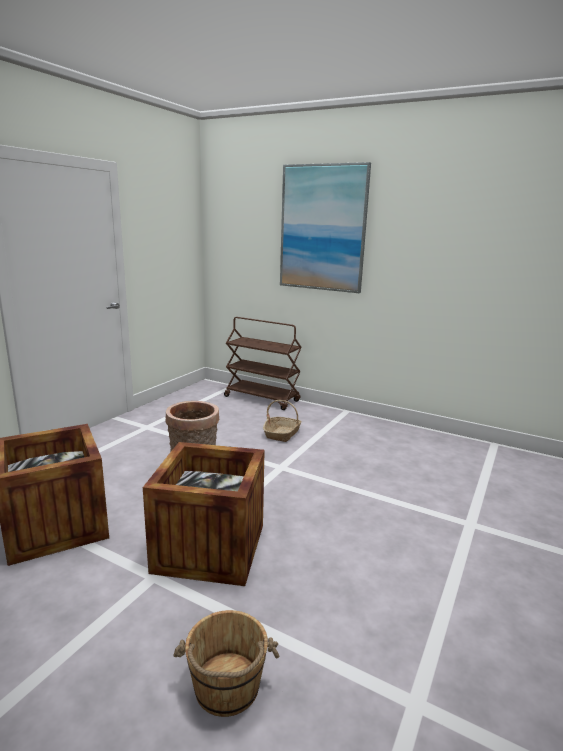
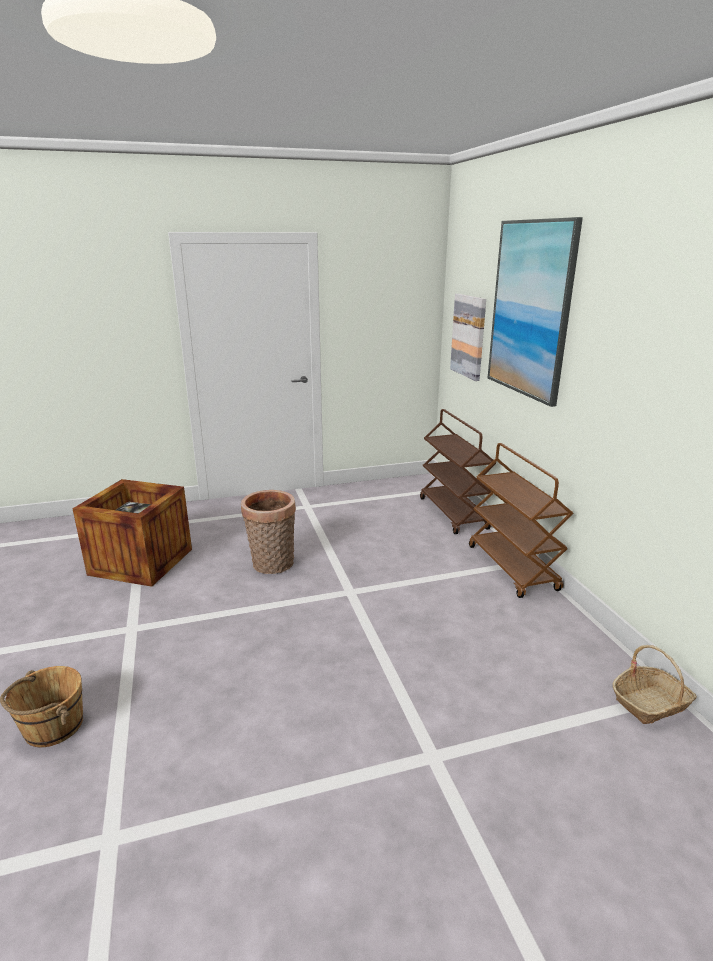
camera: 45 degrees right, 5 degrees up
(210, 548) = (189, 630): crate -> none
(245, 256) = (469, 336): none -> picture
(282, 434) = (409, 559): basket -> basket (650, 703)
(345, 417) = (512, 568): none -> brown cart

